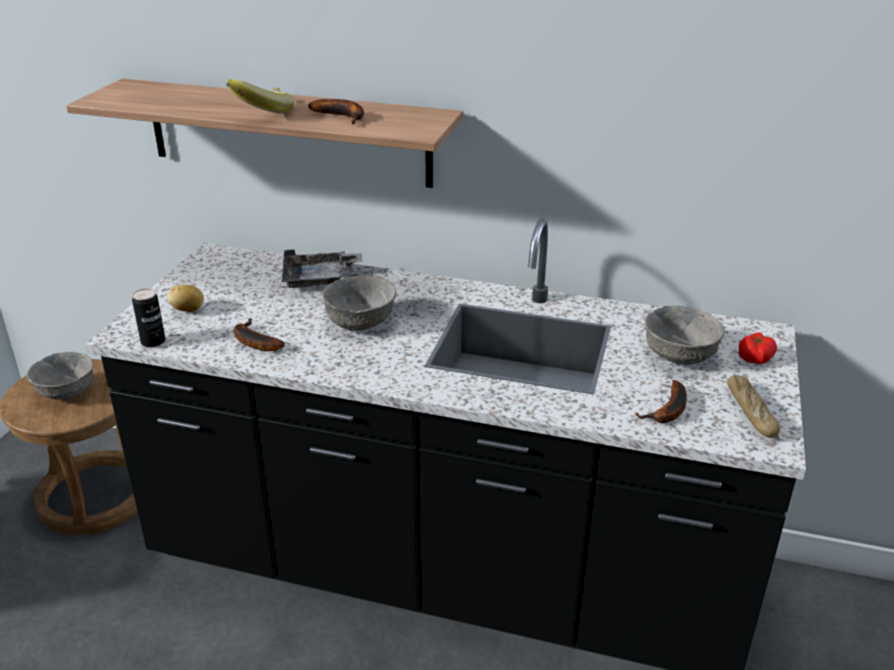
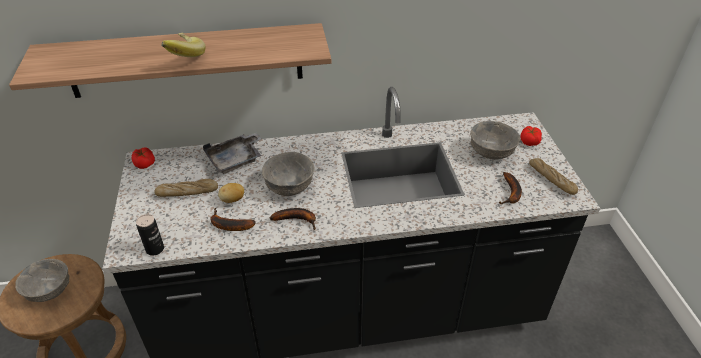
camera: 25 degrees left, 10 degrees up
(188, 310) = (160, 214): potato -> potato (232, 200)
(213, 257) = (144, 163): none -> tomato
(235, 297) = (187, 192): none -> bread
(343, 116) = (245, 47): banana -> banana (297, 219)

